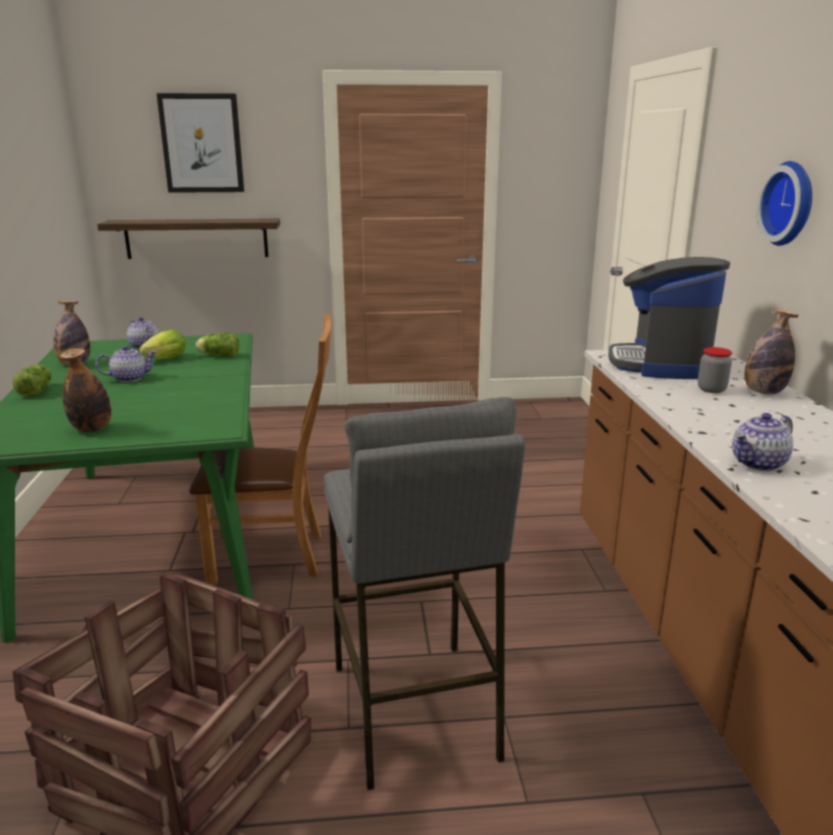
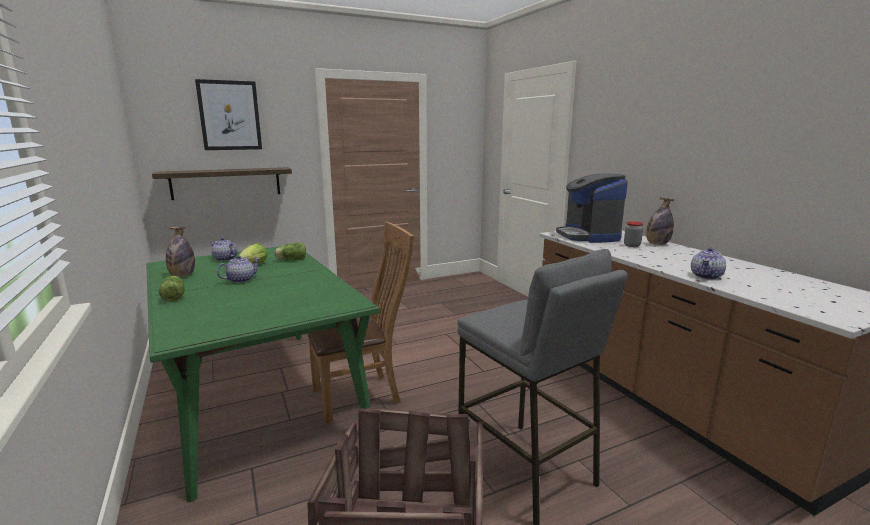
camera: 20 degrees left, 5 degrees down
(92, 429) = (255, 315): bottle -> none
(791, 203) = (647, 142): wall clock -> none

